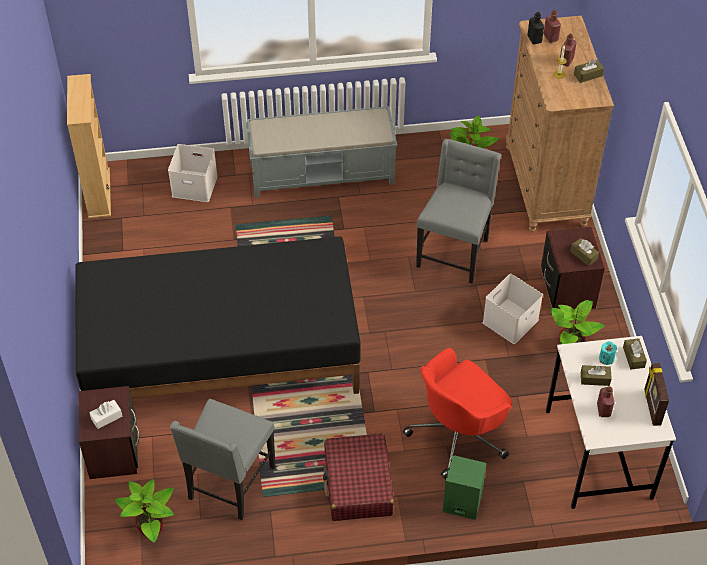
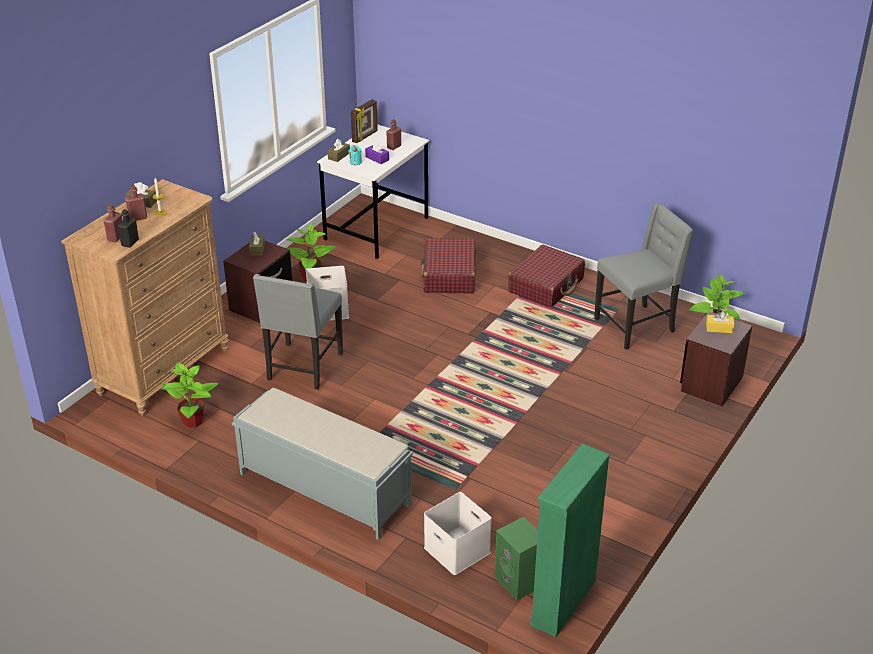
camera: 140 degrees left, 15 degrees down
(99, 193) = (563, 602): beige bookcase -> green bookcase
(106, 417) = (719, 328): white tissue box -> yellow tissue box
(219, 352) = (569, 402): black bed -> none
(454, 252) = (303, 368): grey chair -> grey chair turned 45 degrees counterclockwise
(458, 434) = (449, 275): red office chair -> red suitcase
(461, 503) = (490, 249): green speaker -> green speaker (520, 581)
(595, 379) = (377, 158): brown tissue box -> purple tissue box

